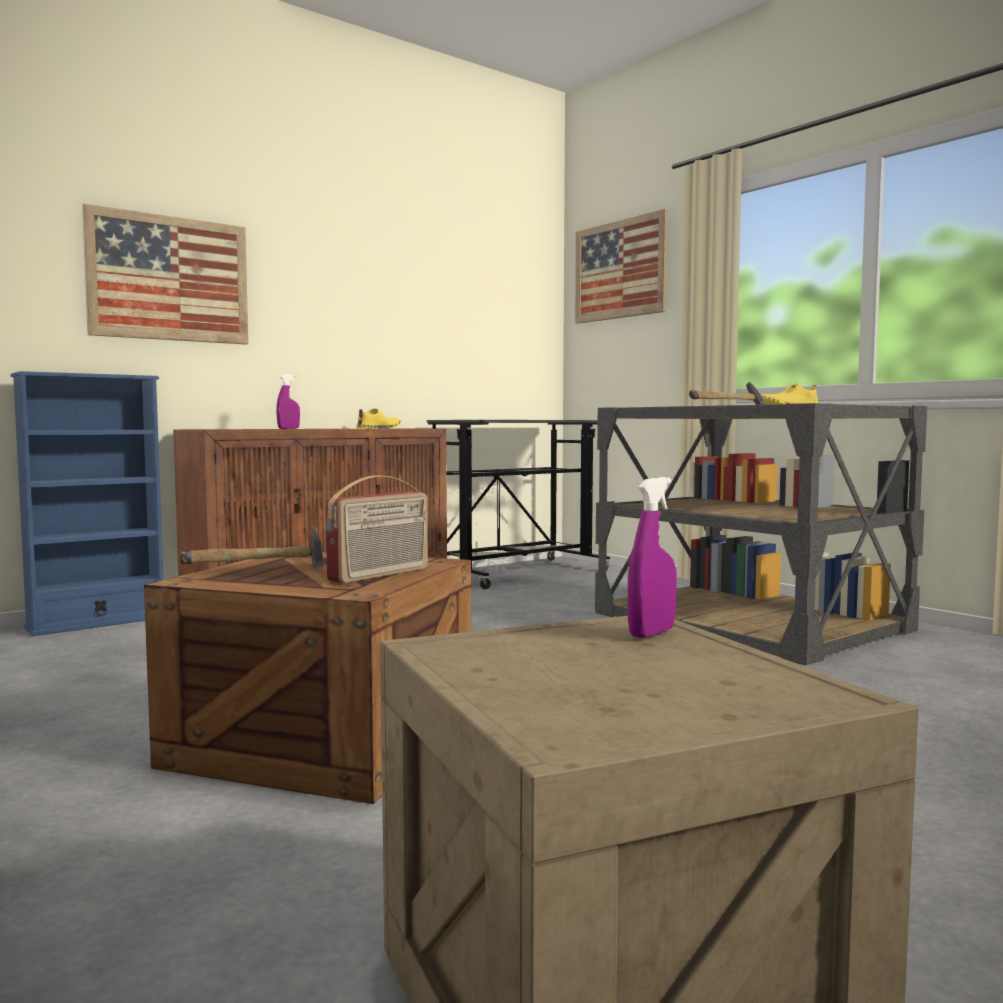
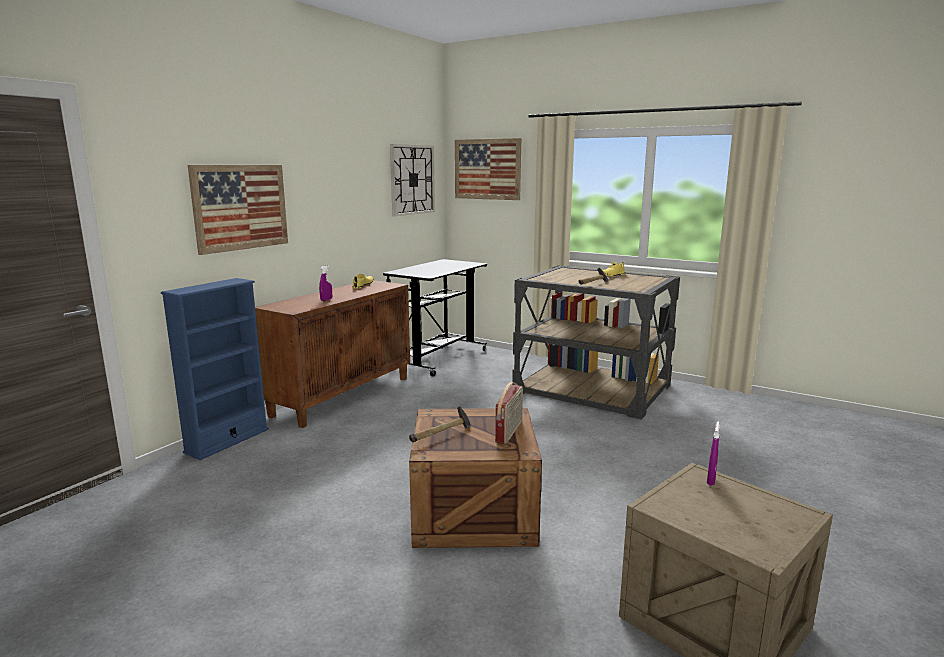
camera: 20 degrees left, 10 degrees up
(496, 287) = (412, 179): none -> wall clock

